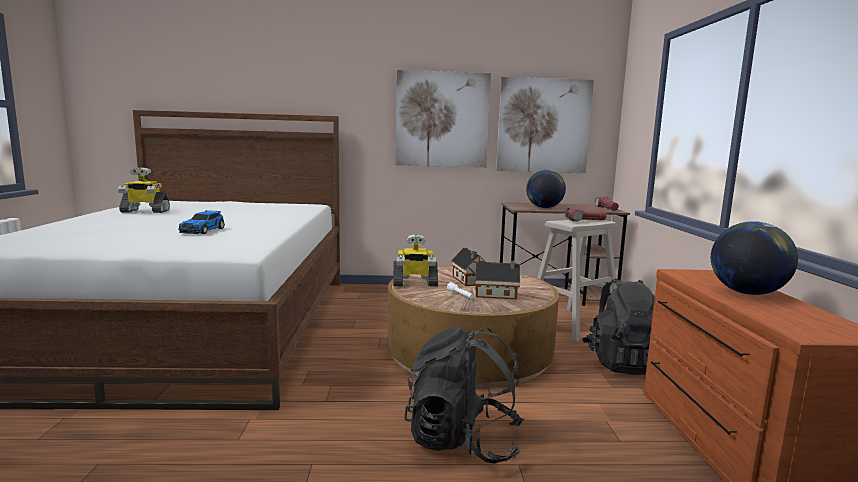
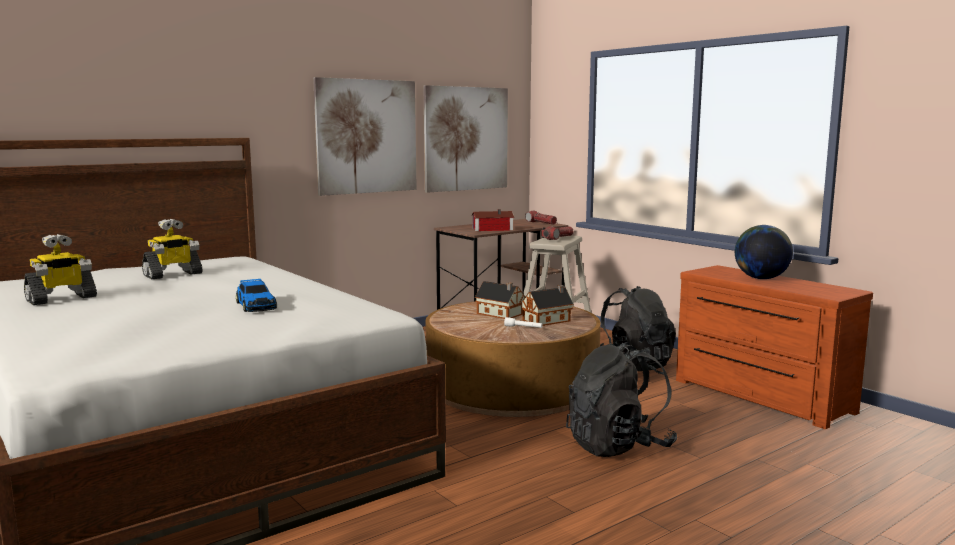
camera: 35 degrees left, 0 degrees up
(414, 283) = (462, 326): toy robot -> toy robot (173, 275)
(544, 207) = (491, 229): globe -> toy house

